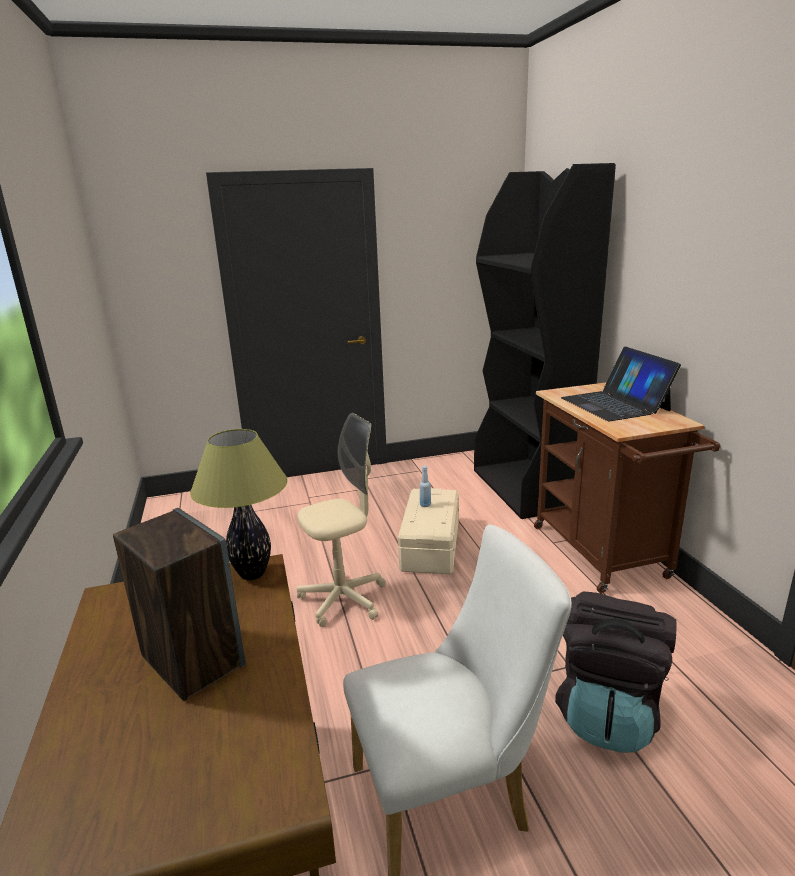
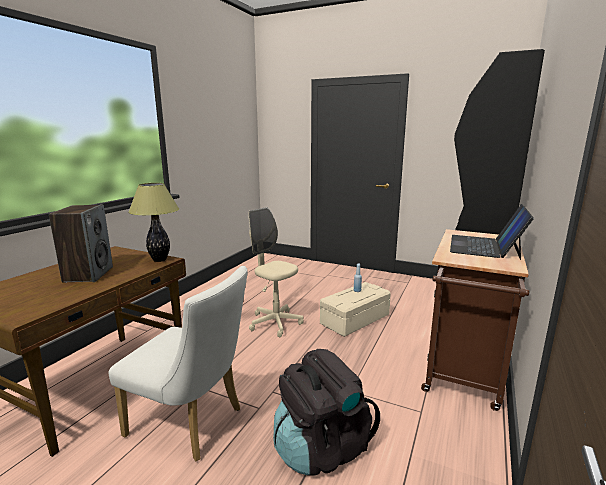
camera: 40 degrees right, 5 degrees down
(343, 599) = (275, 323): beige office chair -> beige office chair turned 150 degrees counterclockwise

